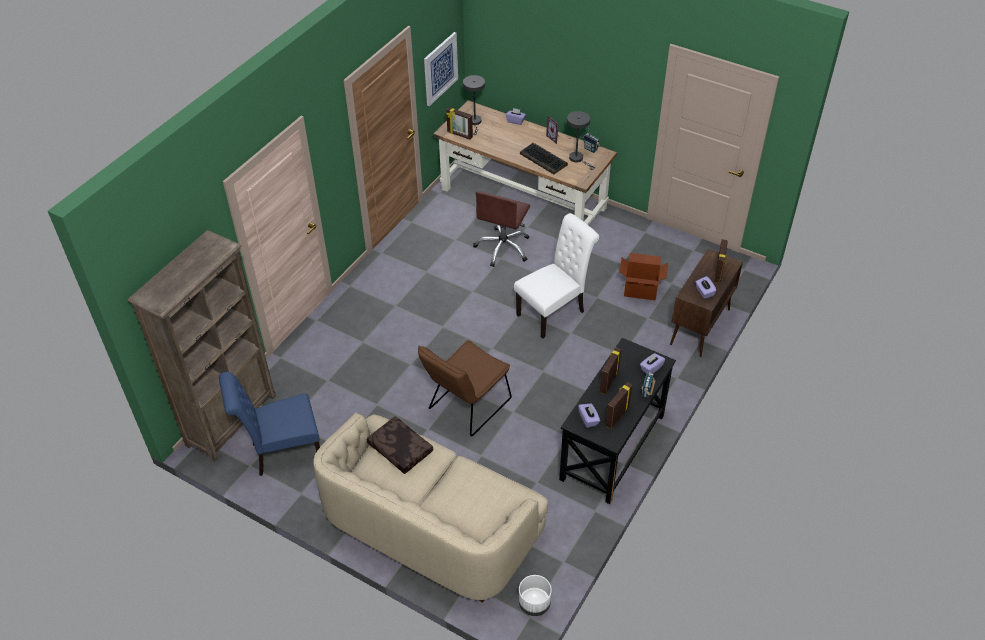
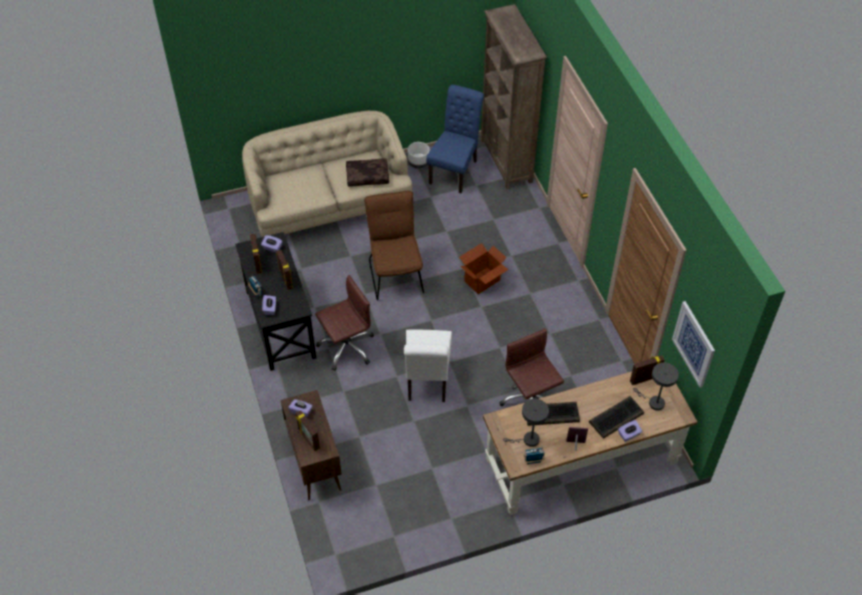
camera: 130 degrees right, 5 degrees up
(508, 132) = (616, 417): none -> keyboard
(534, 603) = (232, 215): white planter -> white planter (418, 163)
(581, 383) = (346, 347): none -> brown office chair
(640, 290) = (391, 456): cardboard box -> cardboard box (482, 281)

